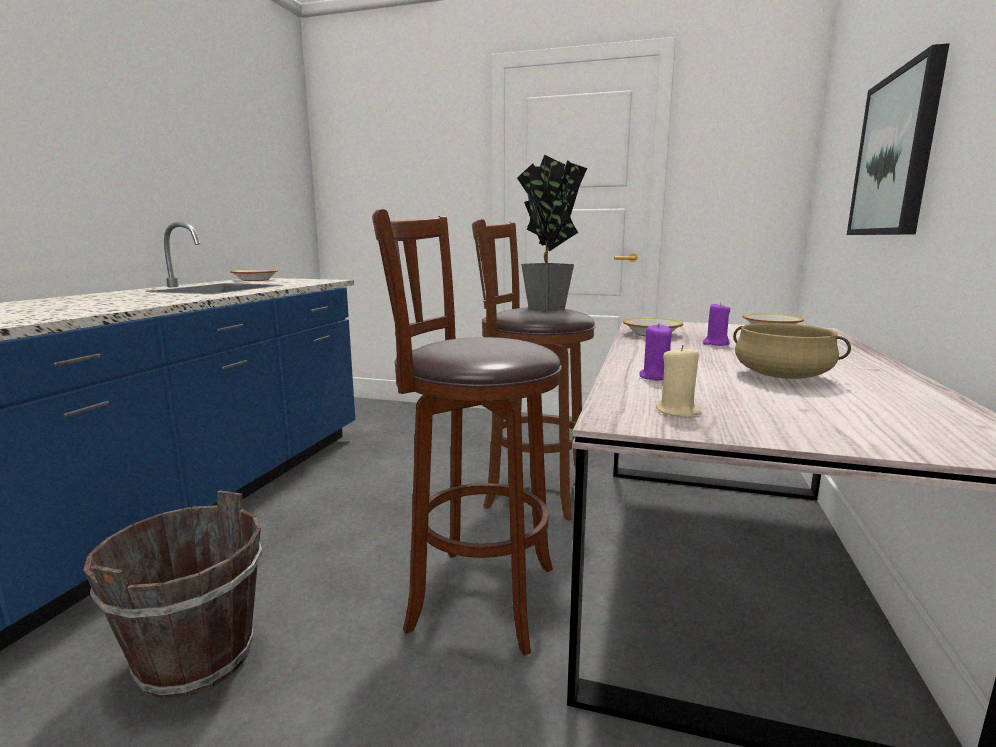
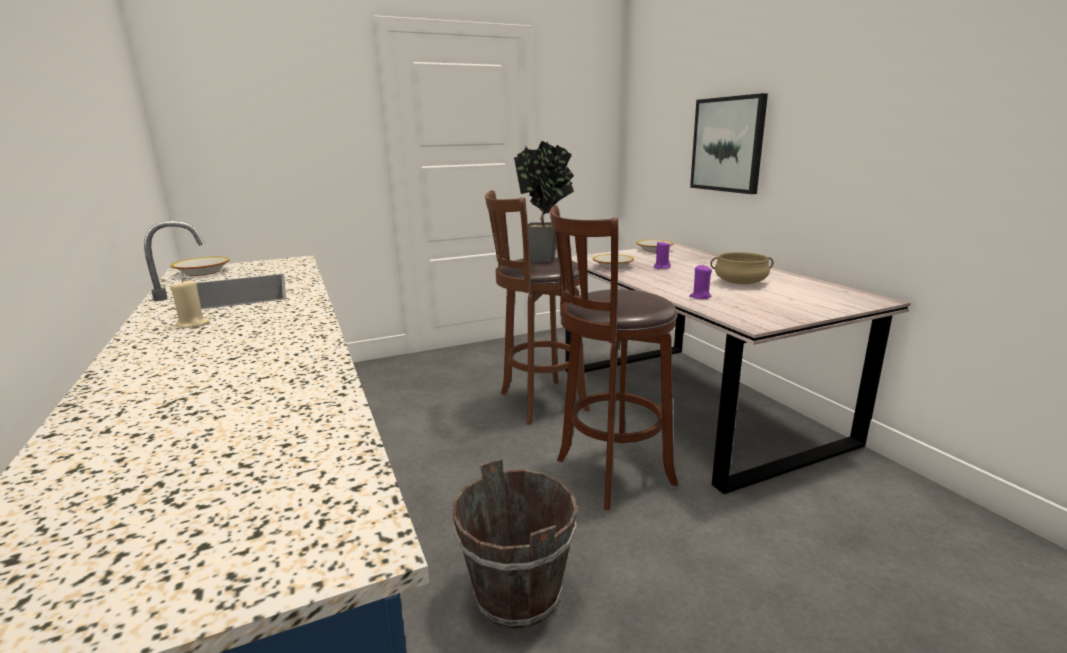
camera: 40 degrees left, 5 degrees up
(677, 411) = (760, 313): beige candle -> beige candle (193, 324)

